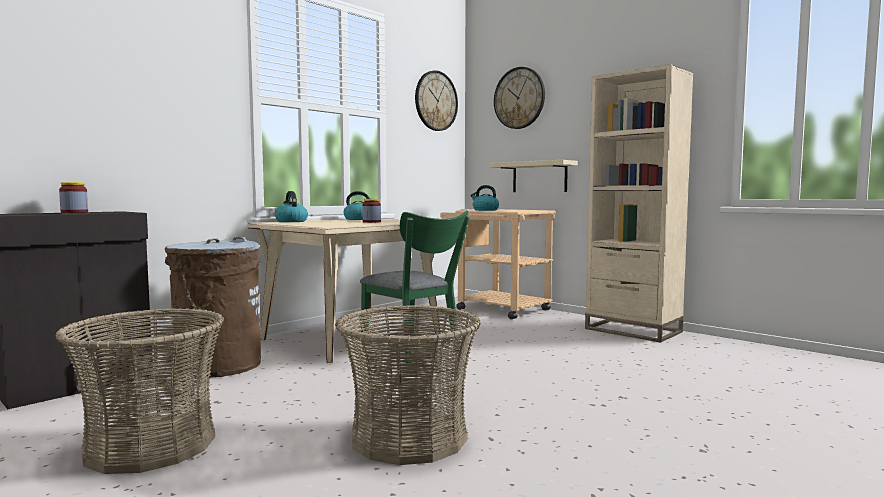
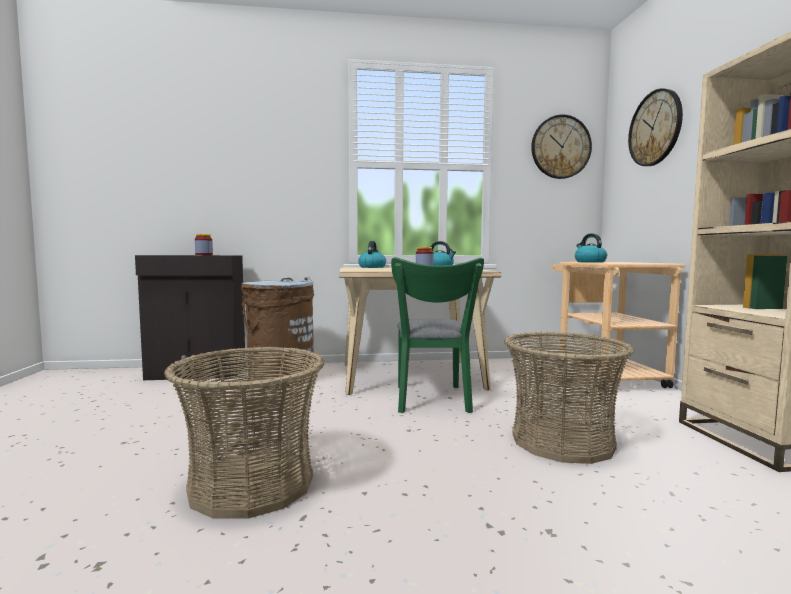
camera: 40 degrees right, 0 degrees up
(151, 445) = (132, 425): basket -> basket (562, 441)
(539, 177) = (671, 222): beige shelf -> none

